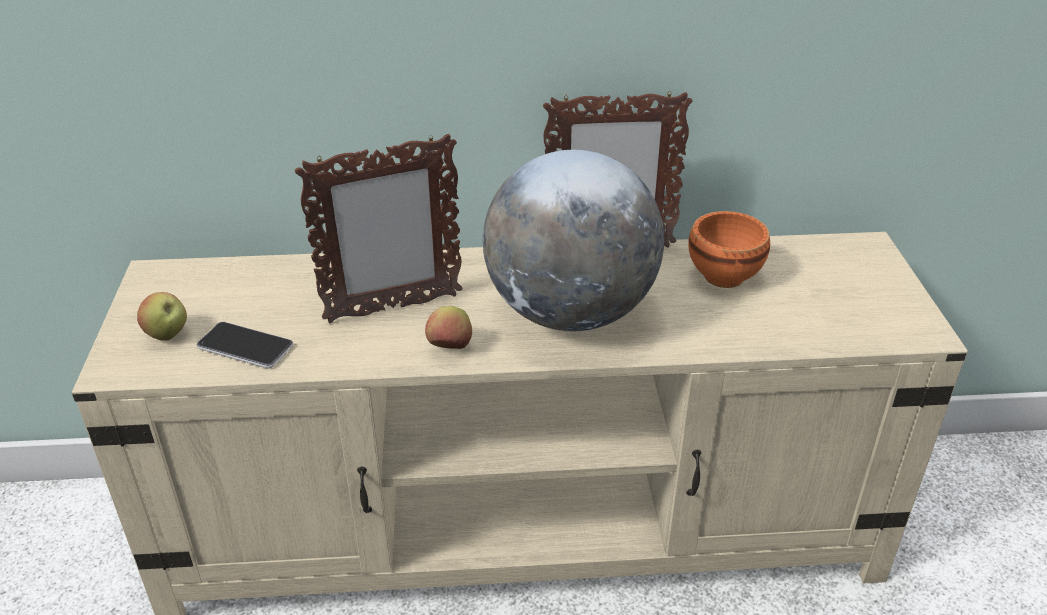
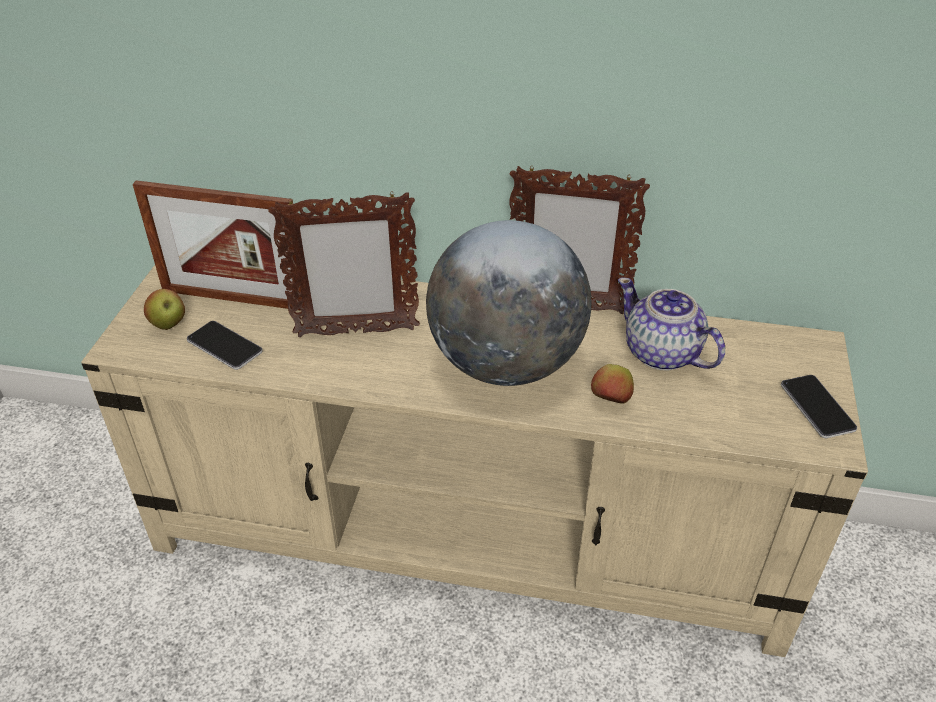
camera: 15 degrees right, 5 degrees up
(237, 296) = (234, 299): none -> picture frame
(450, 348) = (389, 378): apple -> apple (610, 400)
(724, 278) = (662, 354): orange bowl -> teapot
(894, 302) = (817, 407): none -> phone

